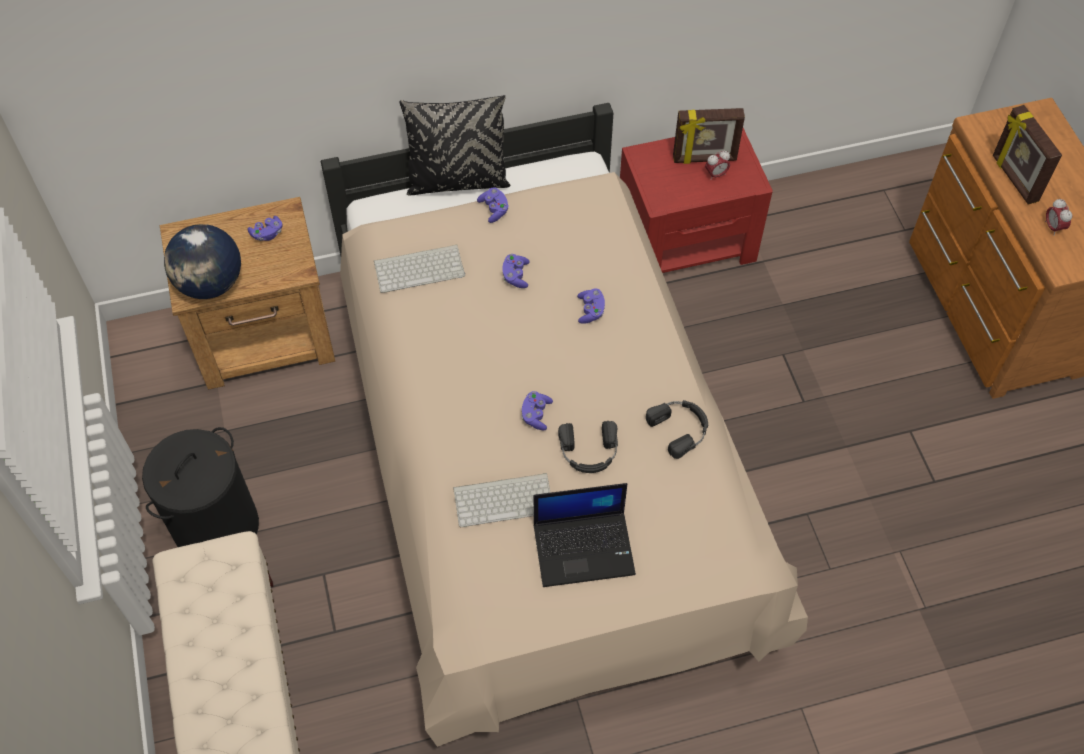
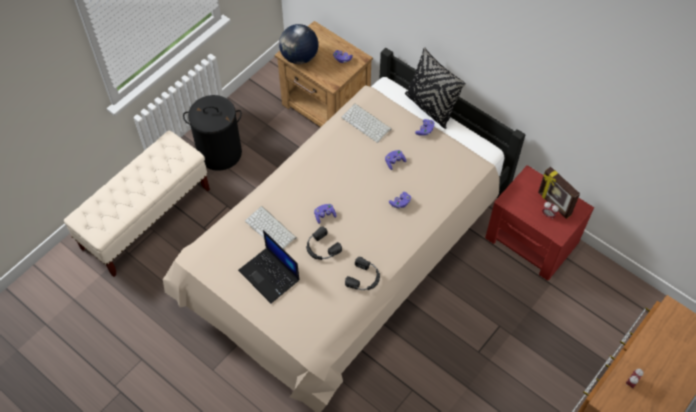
camera: 55 degrees right, 0 degrees up
(1013, 179) = (648, 346): picture frame -> none

